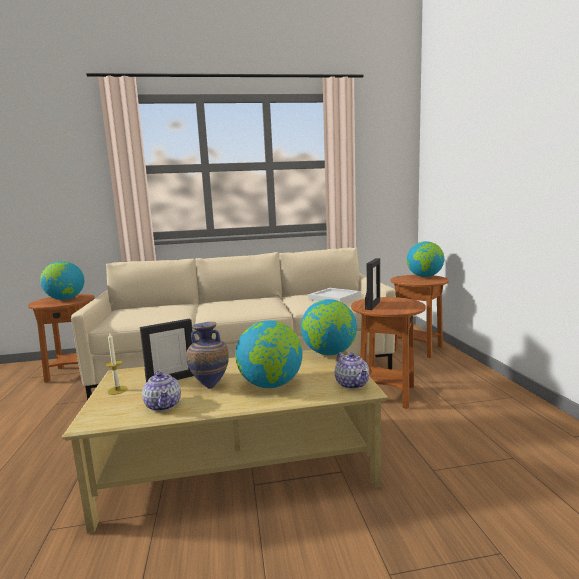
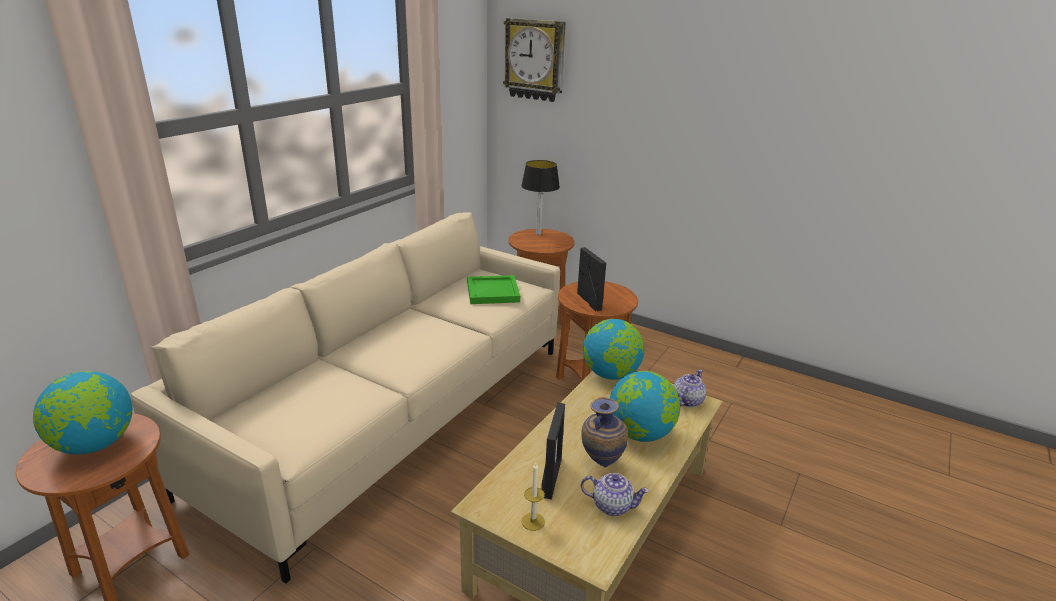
camera: 50 degrees left, 15 degrees up
(335, 298) = (493, 292): white tray -> green tray
(352, 384) = (687, 401): teapot -> teapot turned 75 degrees counterclockwise
(424, 277) = (539, 233): globe -> table lamp
(440, 140) = (535, 60): none -> wall clock

